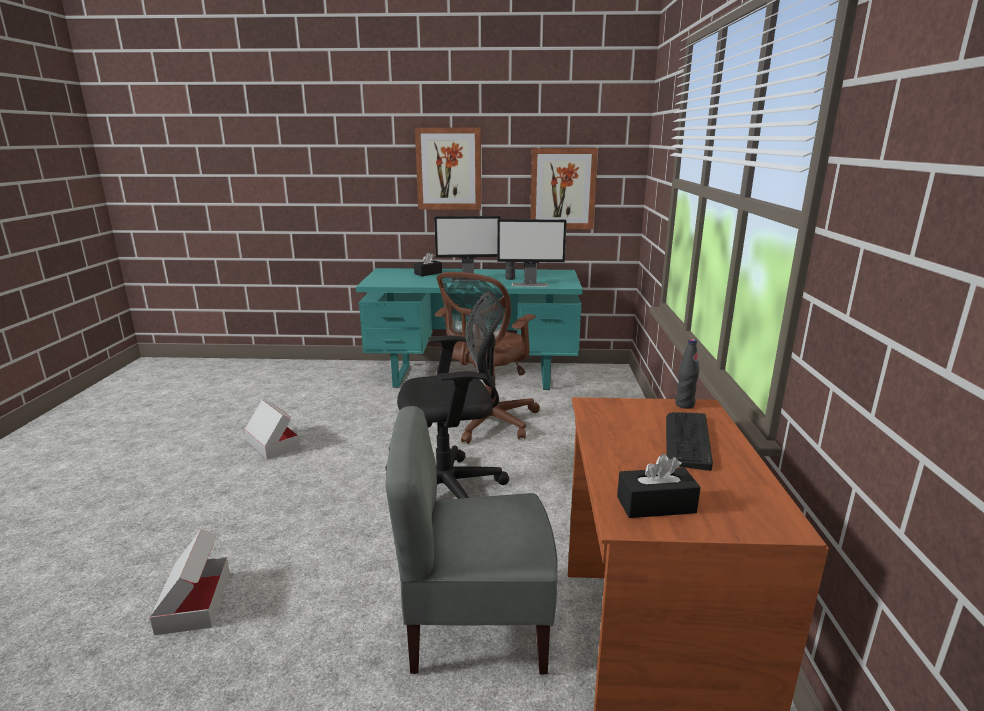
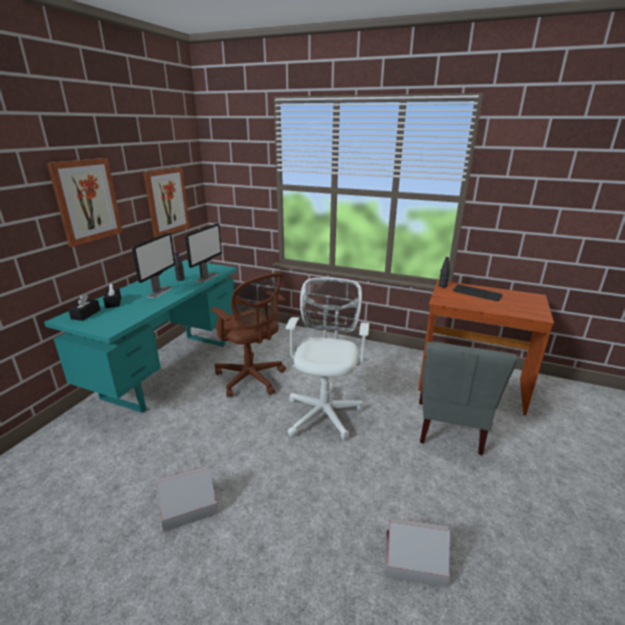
camera: 70 degrees left, 5 degrees up
(450, 488) = (325, 411): black office chair -> white office chair
(656, 505) = (529, 309): black tissue box -> black tissue box (86, 314)

